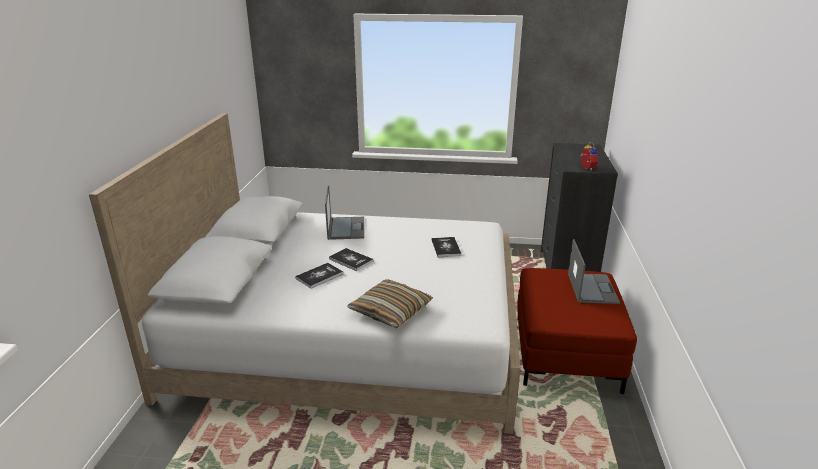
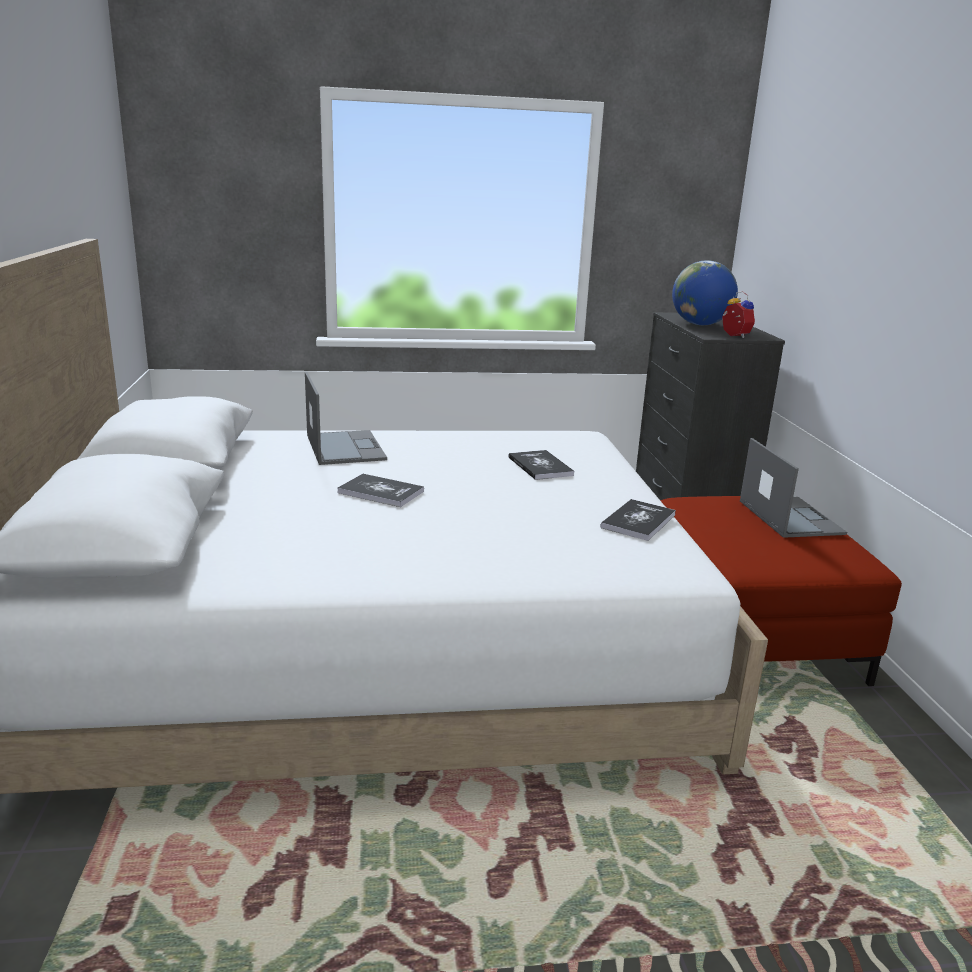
camera: 15 degrees left, 5 degrees down
(319, 276) = (333, 519): book -> book (638, 521)
(391, 311) = (503, 563): pillow -> none
(573, 156) = (700, 324): none -> globe

